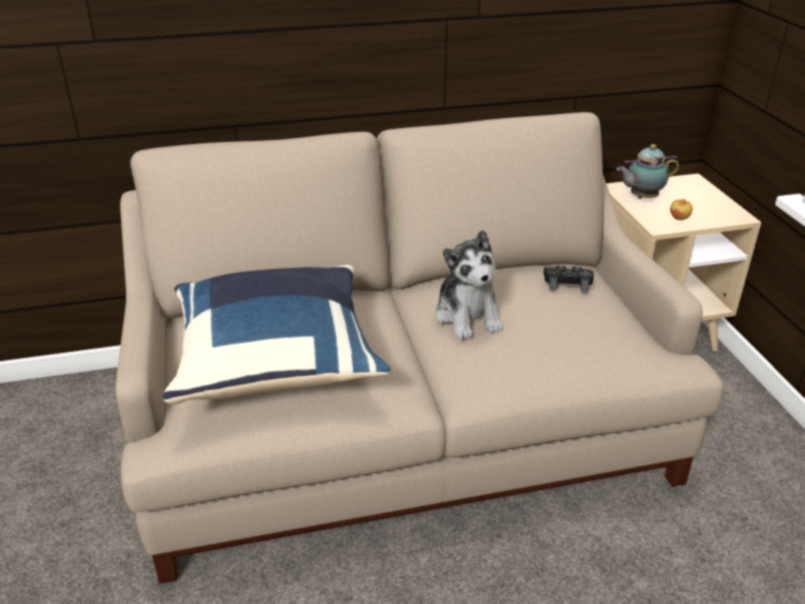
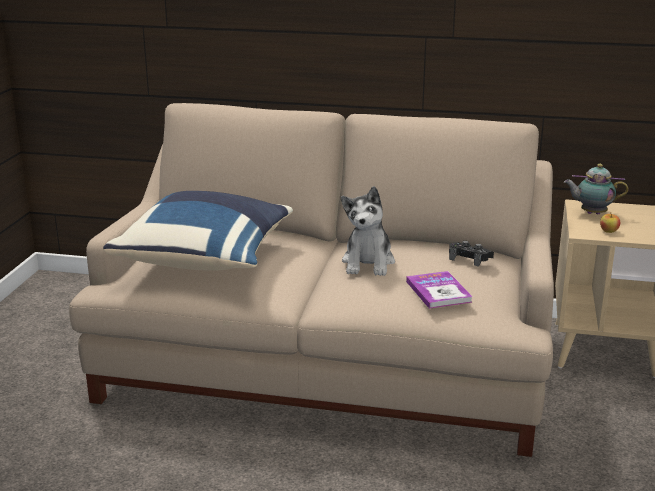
camera: 25 degrees right, 10 degrees down
(580, 340) = (438, 292): none -> book

